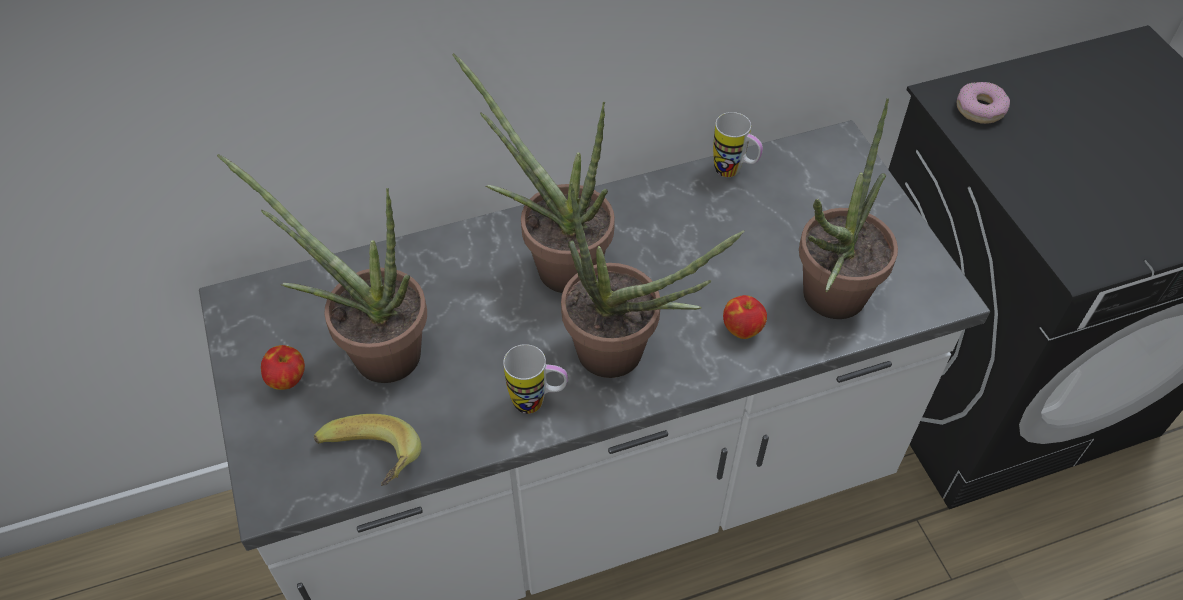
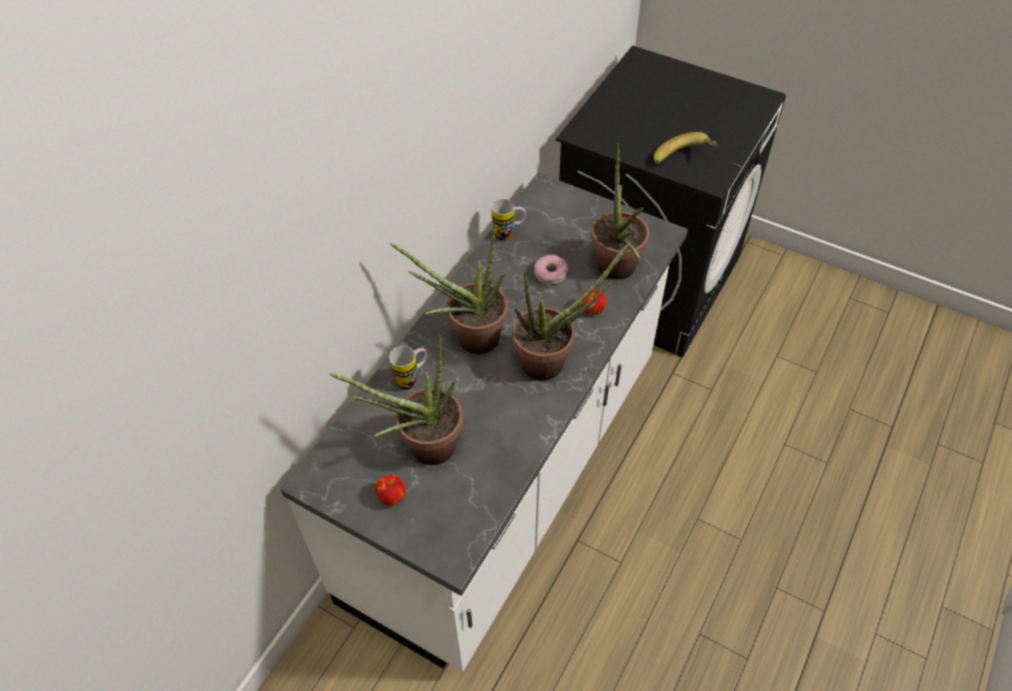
camera: 40 degrees left, 0 degrees up
(370, 467) = (486, 504): banana -> banana (684, 161)
(538, 402) = (534, 412): mug -> mug (412, 379)
(979, 108) = (600, 130): donut -> donut (550, 273)

